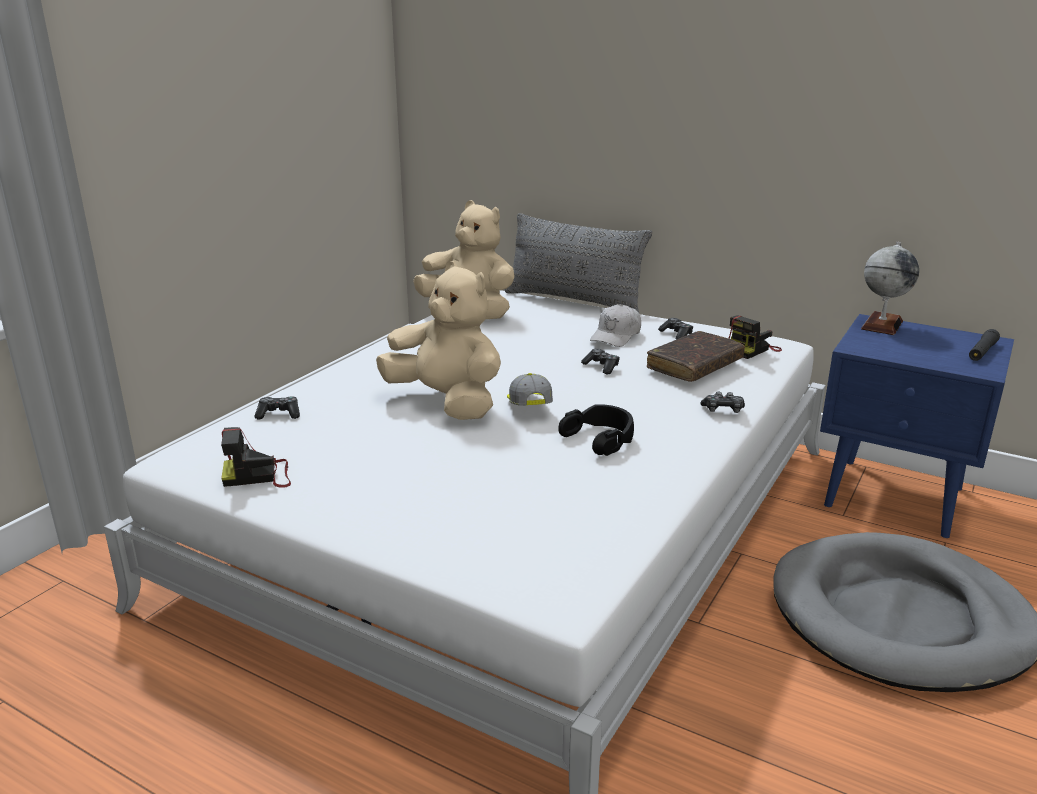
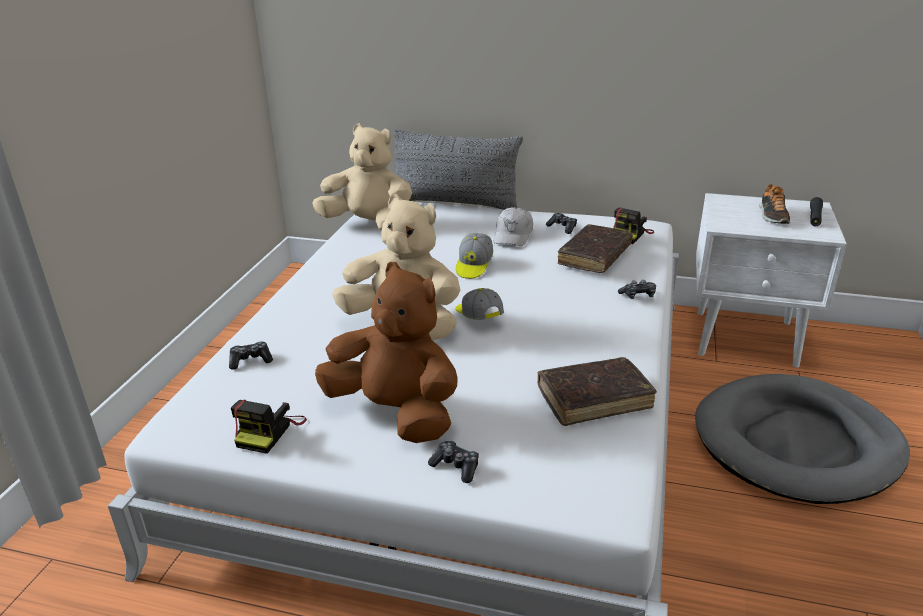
camera: 15 degrees left, 5 degrees up
(259, 476) = (269, 431): camera -> camera turned 45 degrees counterclockwise
(390, 479) = (396, 412): none -> brown plush toy
(555, 360) = (474, 266): none -> cap
(600, 438) = (554, 338): black headphones -> none
(601, 367) = (517, 267): game controller -> game controller (456, 467)
(606, 499) = (594, 399): none -> brown book
(881, 325) = (728, 201): globe -> none
(896, 497) = (747, 338): blue nightstand -> white nightstand
(927, 345) = (772, 216): none -> shoe

